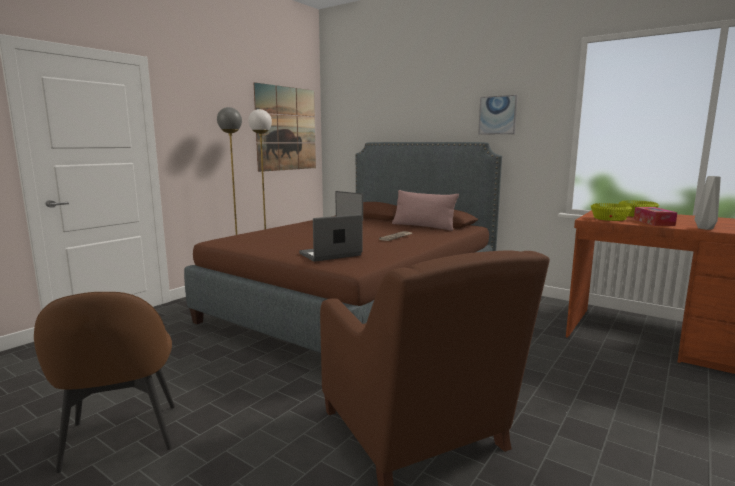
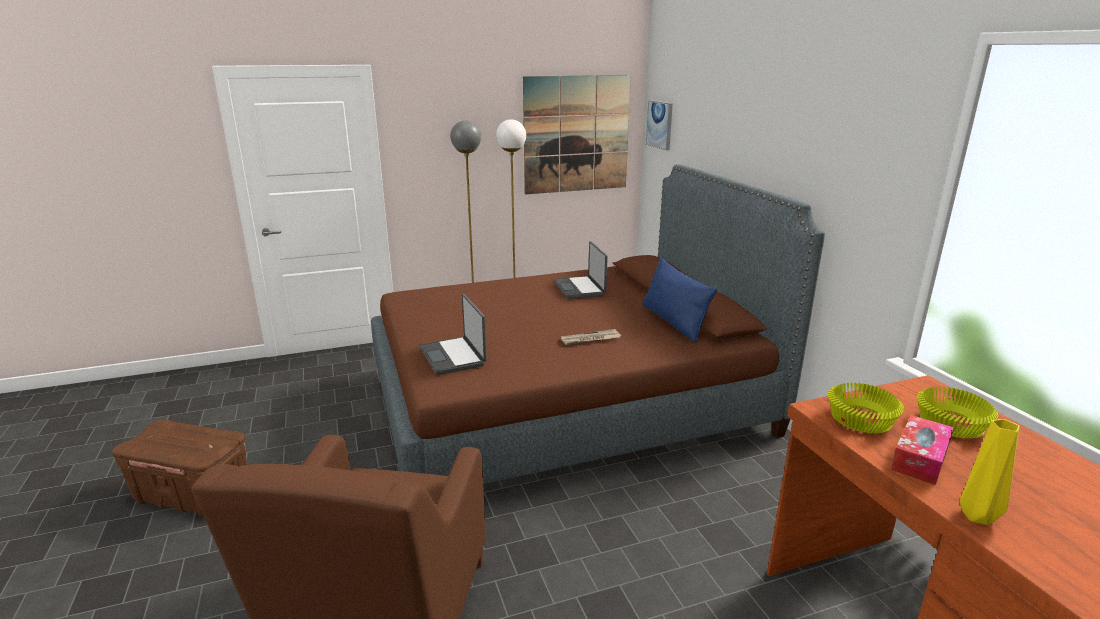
camera: 35 degrees right, 10 degrees up
(120, 438) = (192, 495): brown chair -> brown storage box
(330, 255) = (453, 356): laptop -> laptop turned 120 degrees counterclockwise
(423, 226) = (673, 322): pink pillow -> blue pillow
(497, 115) = (833, 159): picture -> picture (660, 124)
(705, 228) = (978, 516): grey vase -> yellow vase

